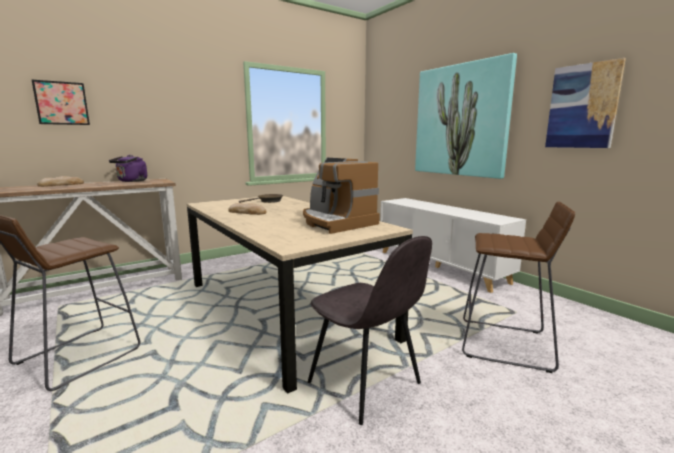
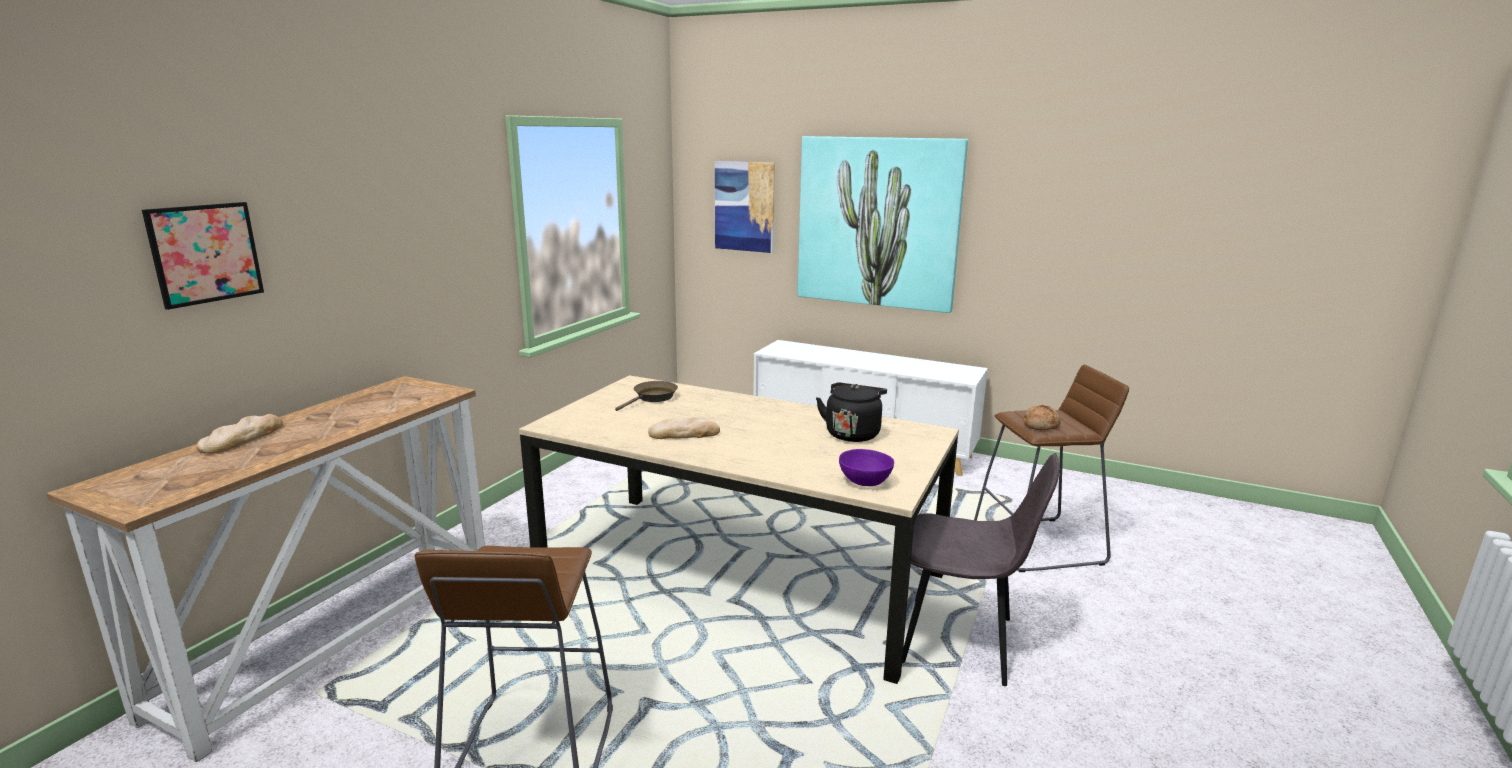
camera: 30 degrees left, 5 degrees up
(131, 181) = (367, 399): purple kettle -> none
(287, 240) = (863, 482): none -> purple bowl
(336, 222) = (852, 433): coffee machine -> black kettle
(497, 241) = (1040, 425): none -> bread
(582, 106) = (1057, 223): picture -> picture (744, 206)

